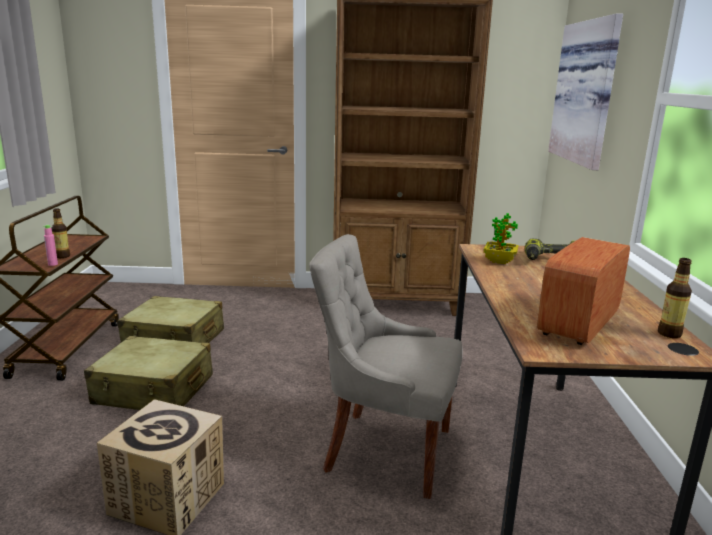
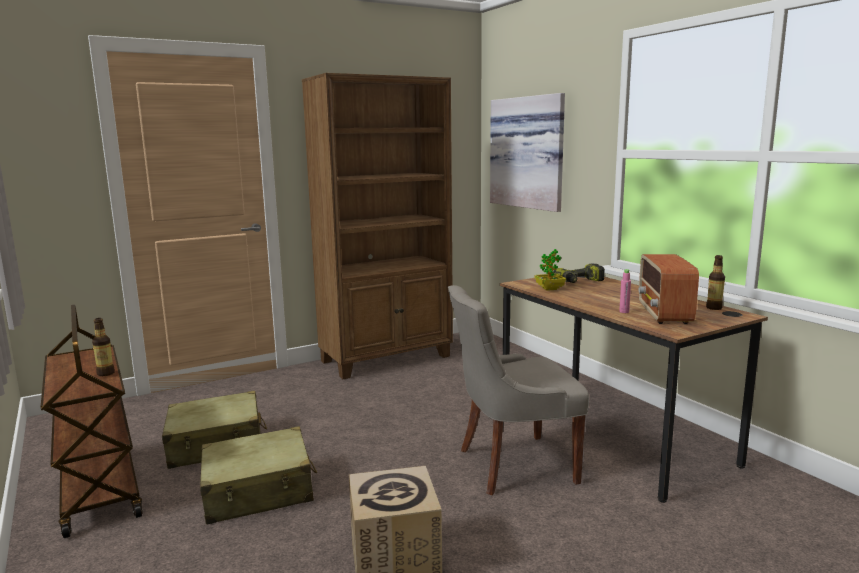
camera: 30 degrees left, 5 degrees down
(53, 264) = (111, 382): pink bottle -> pink bottle (624, 311)

